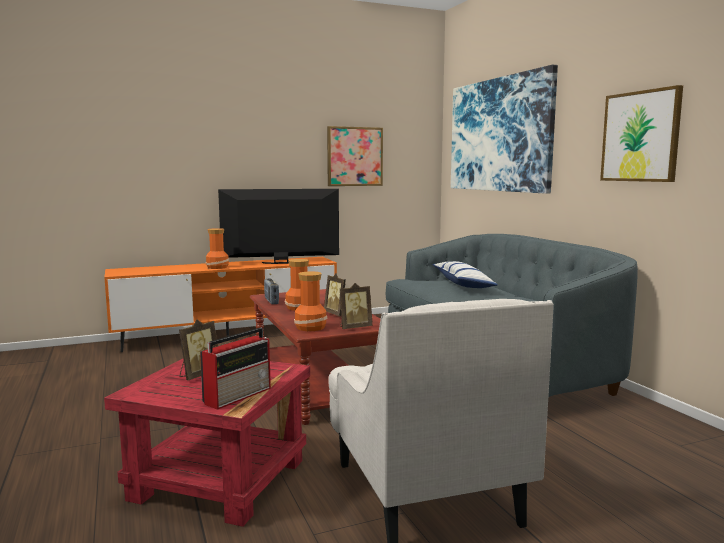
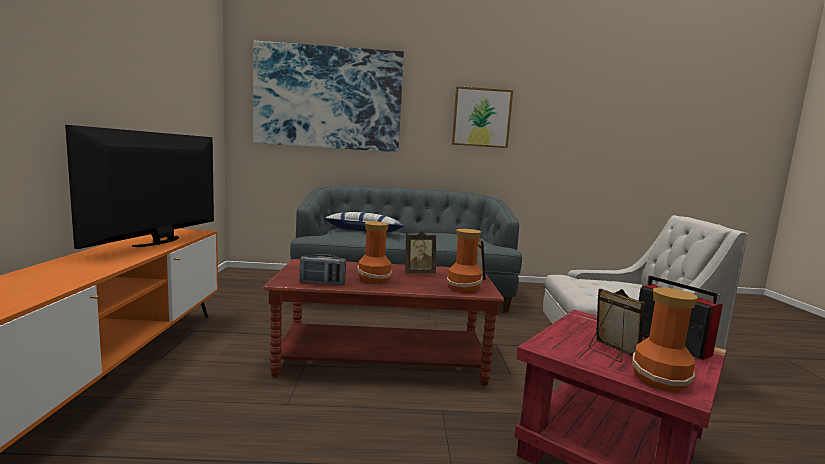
camera: 70 degrees left, 0 degrees up
(218, 267) = (104, 265): vase -> vase (660, 379)
(354, 156) = (175, 96): picture -> none

